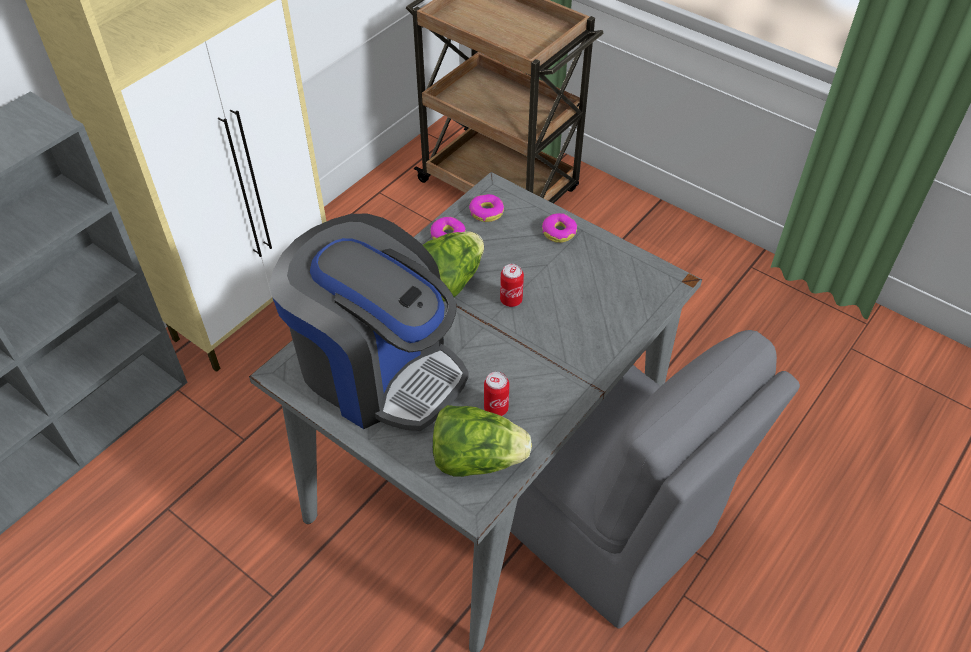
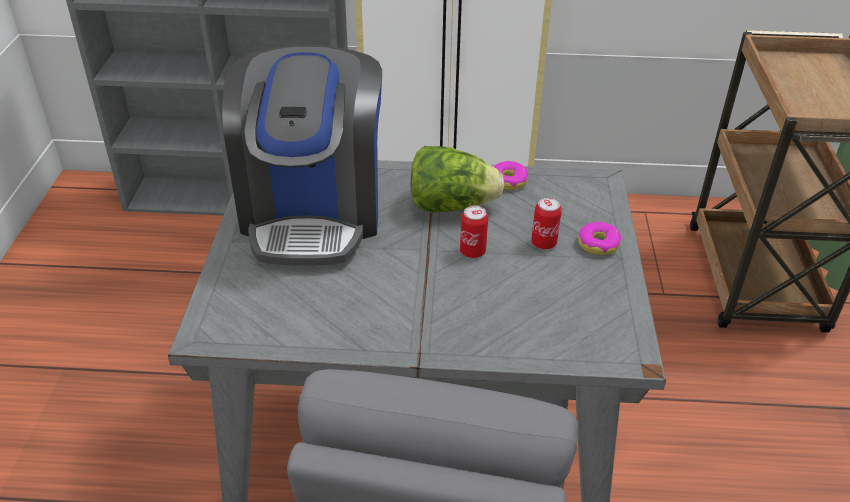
camera: 55 degrees right, 10 degrees down
(477, 459) = (259, 314): lettuce -> none
(486, 212) = (565, 189): donut -> none
(496, 408) = (329, 300): can -> can (543, 243)

